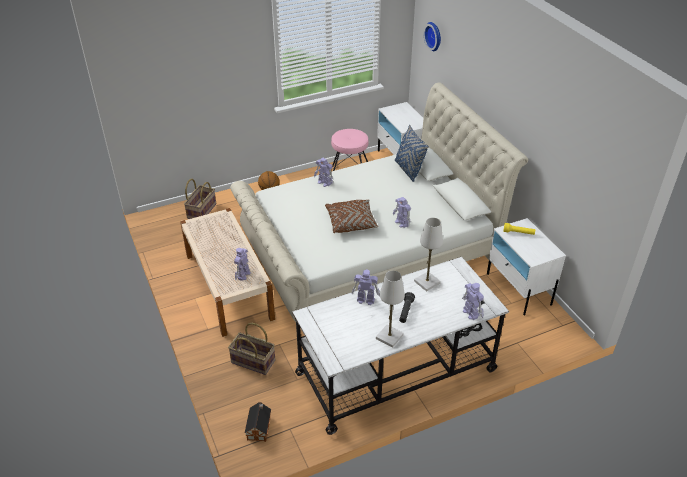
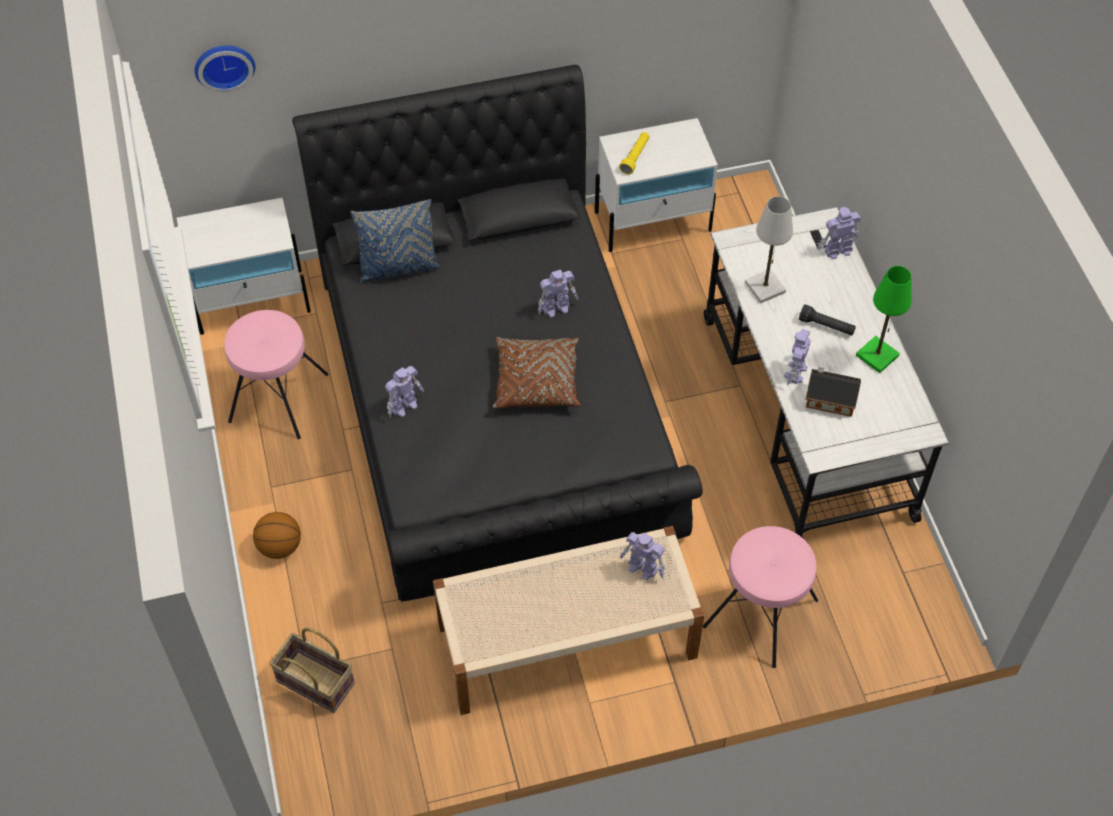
camera: 80 degrees left, 15 degrees up
(252, 362) = (762, 613): basket -> pink stool
(259, 427) = (897, 613): toy house -> toy house (828, 398)
(369, 243) = (495, 399): beige bed -> black bed
(389, 337) = (877, 355): white table lamp -> green table lamp

